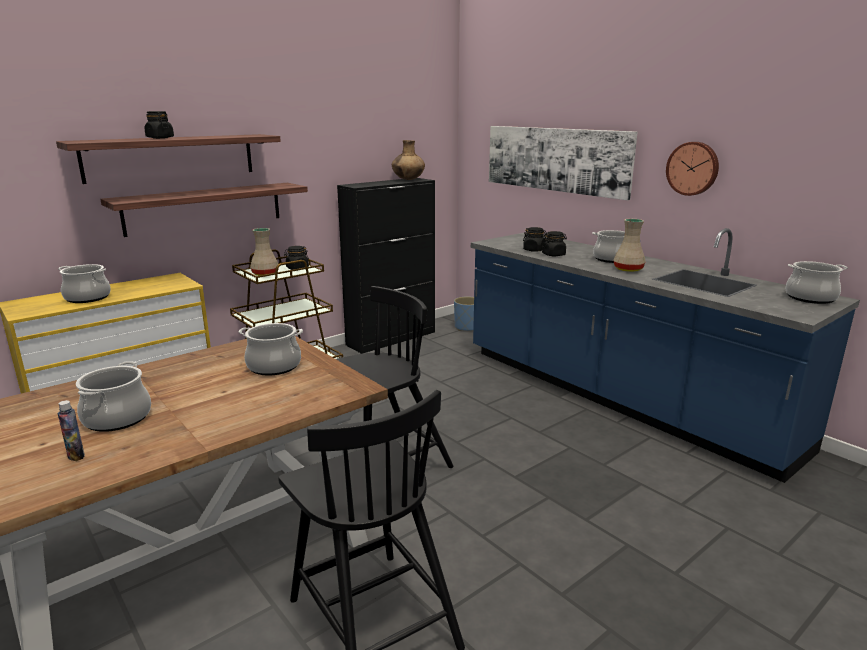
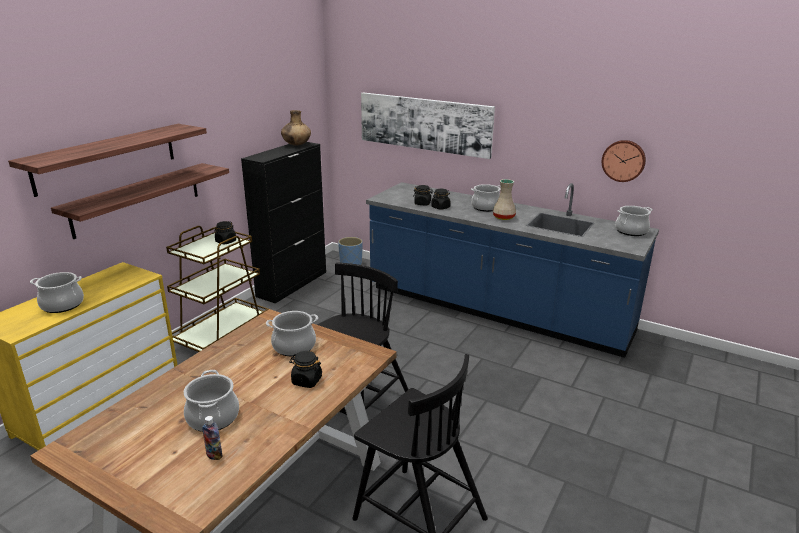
camera: 20 degrees left, 5 degrees up
(160, 138) = (103, 144): black jar -> black jar (306, 381)
(264, 274) = (201, 252): beige vase -> none
(693, 168) = (540, 136): wall clock -> wall clock (623, 160)

